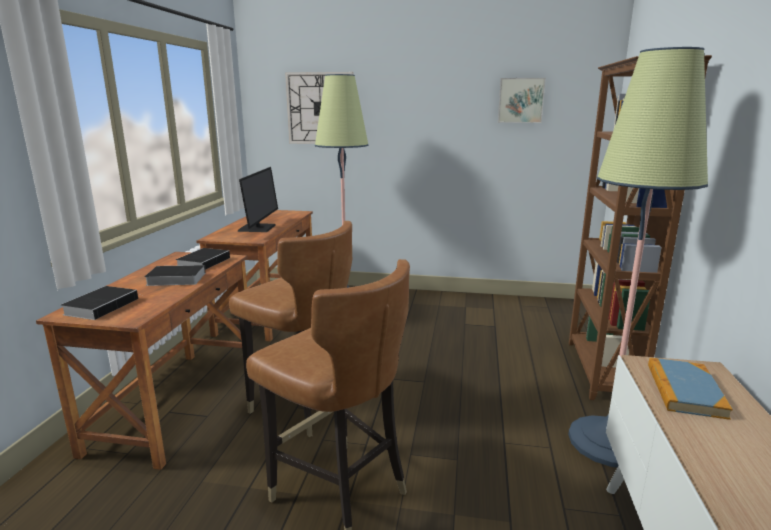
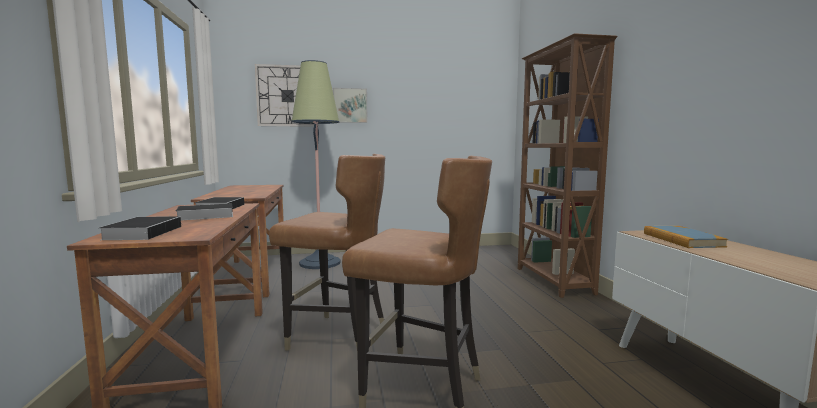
camera: 20 degrees left, 10 degrees down
(258, 228) = (245, 192): monitor -> none
(520, 100) = (450, 93): picture -> picture (350, 105)
(608, 442) = (594, 319): floor lamp -> none

